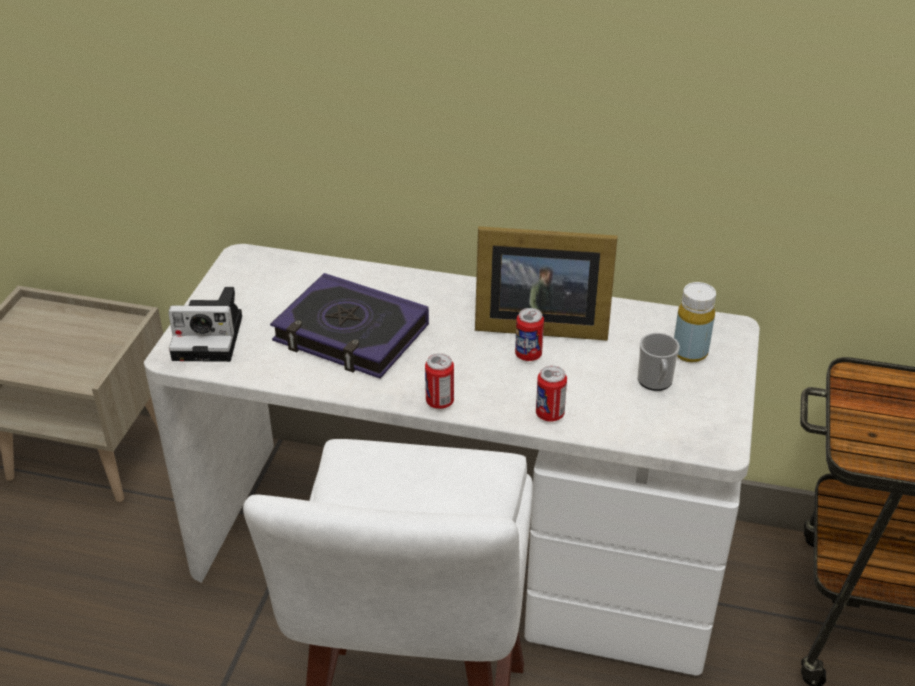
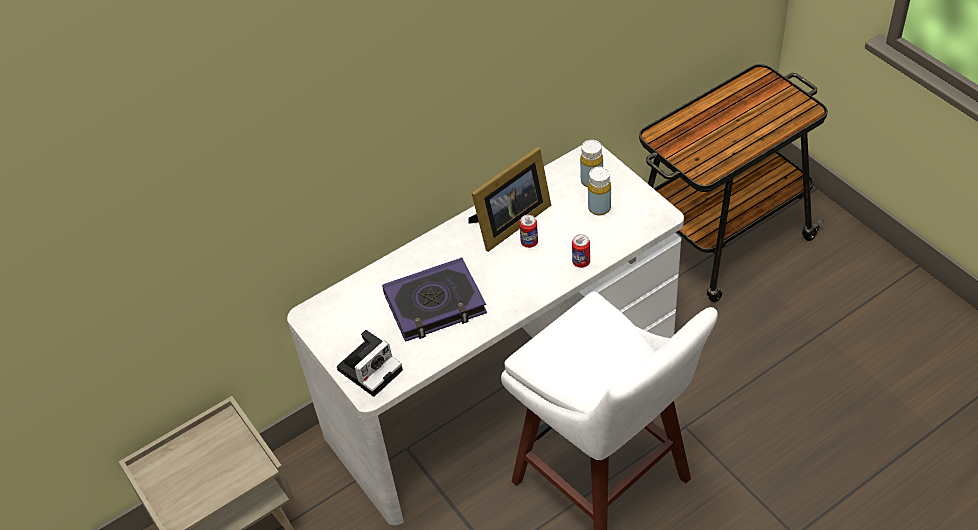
camera: 45 degrees left, 10 degrees up
(439, 402) = (528, 299): can -> none
(655, 382) = (599, 208): mug -> yellow bottle

